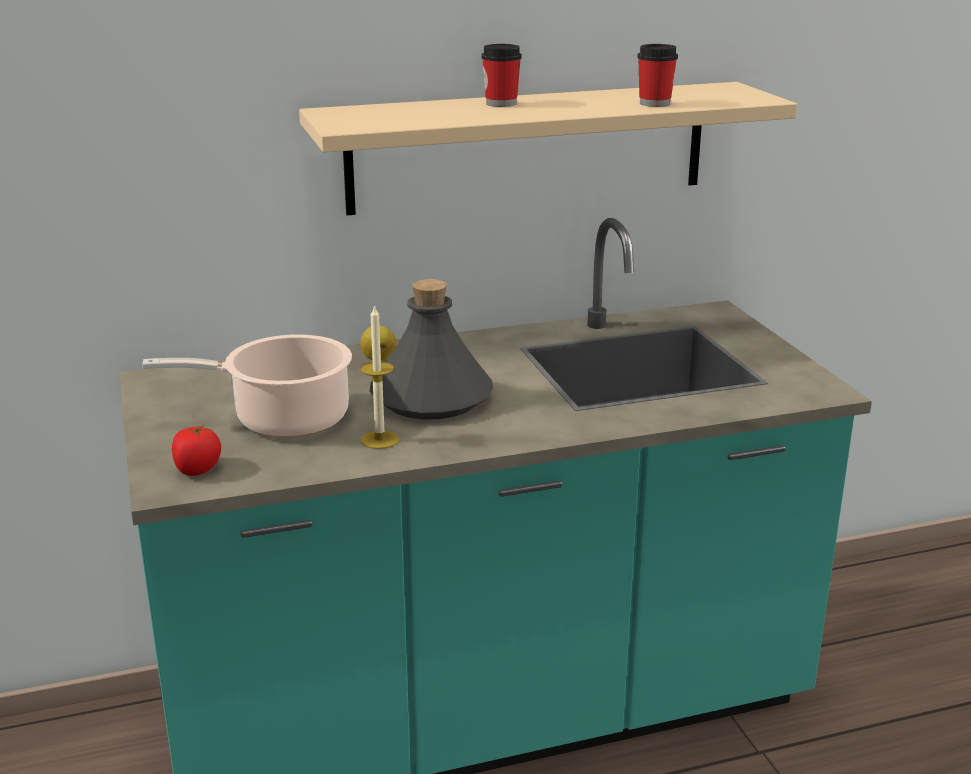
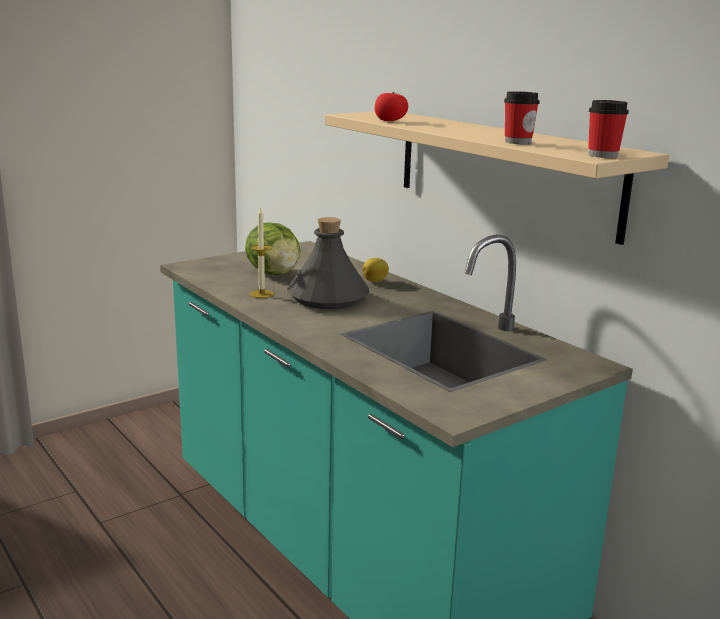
camera: 70 degrees right, 5 degrees down
(197, 469) = (206, 267): tomato -> tomato (391, 120)
(283, 419) = (274, 273): cooking pot -> lettuce
(501, 103) = (459, 125): cup -> cup (603, 155)

